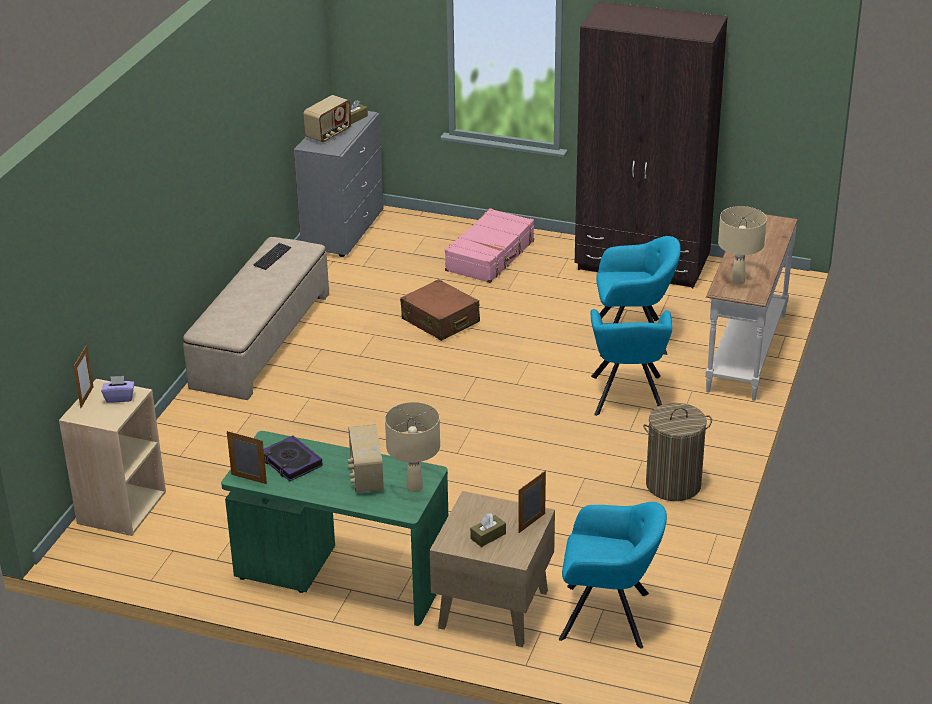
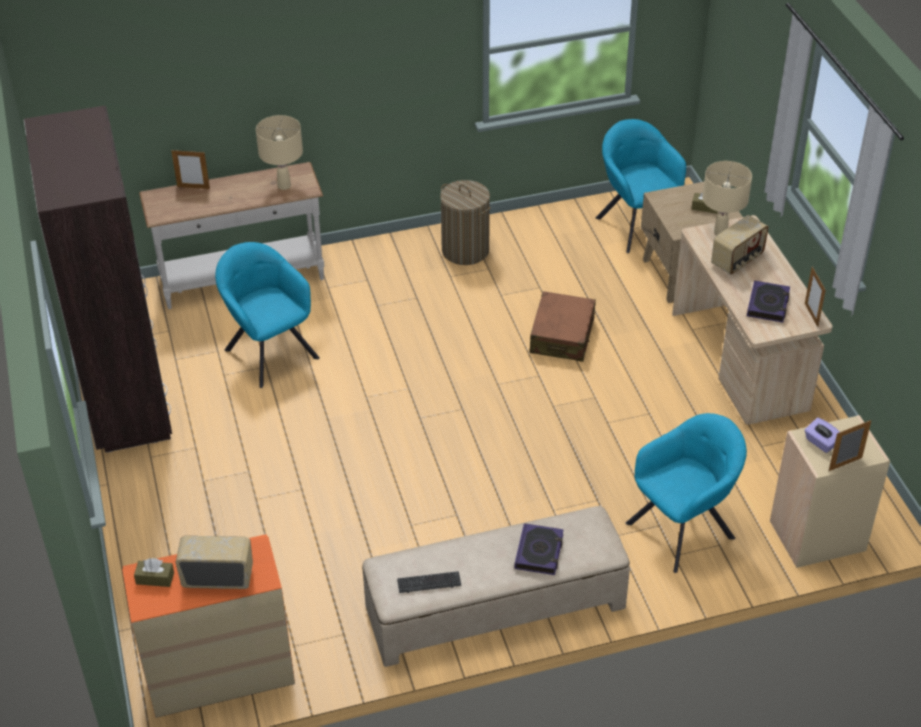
camera: 125 degrees left, 10 degrees up
(238, 304) = (539, 552): none -> book
(341, 576) = (741, 361): green desk -> beige desk
(343, 232) = (219, 677): grey dresser -> orange dresser
(440, 321) = (346, 490): brown suitcase -> brown suitcase (562, 336)
(491, 256) = (187, 517): pink suitcase -> none
(531, 523) = (670, 195): picture frame -> picture frame (193, 187)
(628, 397) = (370, 317): turquoise armchair -> turquoise armchair (683, 528)

